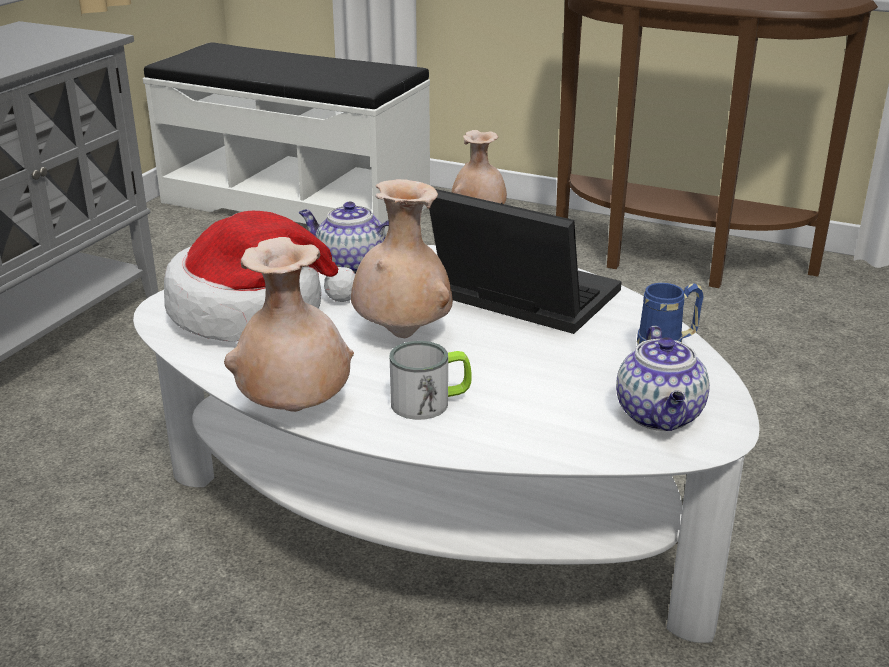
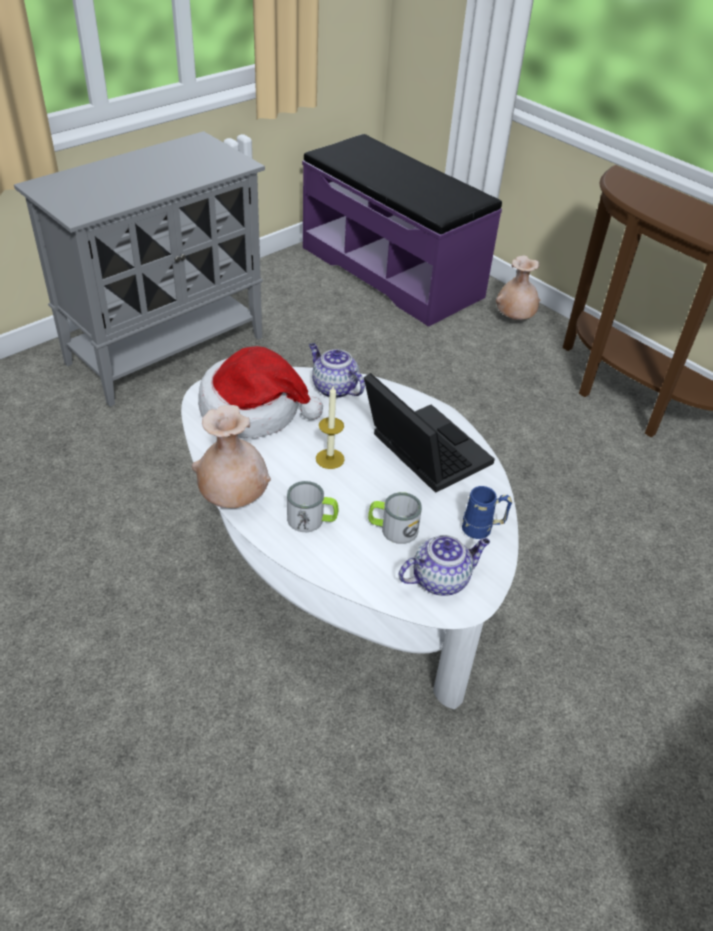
camera: 20 degrees right, 15 degrees up
(296, 203) = (392, 271): white bench -> purple bench
(403, 334) = (330, 459): beige vase -> candle
(550, 383) = (392, 529): none -> mug
(660, 416) = (441, 579): teapot -> teapot turned 135 degrees counterclockwise

